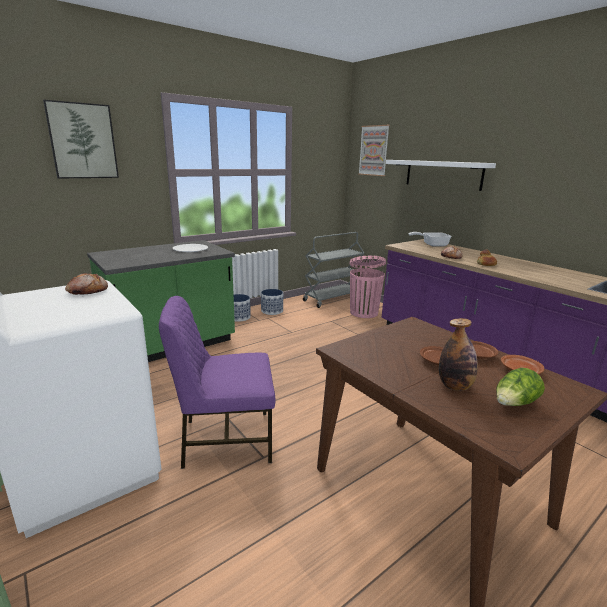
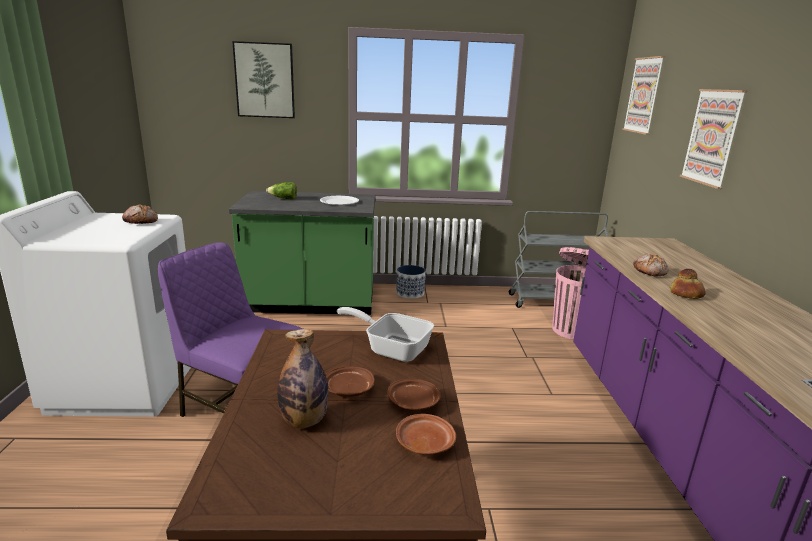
camera: 35 degrees right, 0 degrees up
(272, 311) = (455, 296): planter -> none
(431, 245) = (663, 249): frying pan -> frying pan (392, 348)
(443, 174) = (712, 137): white shelf -> picture
(514, 403) = (324, 470): lettuce -> lettuce (283, 199)

